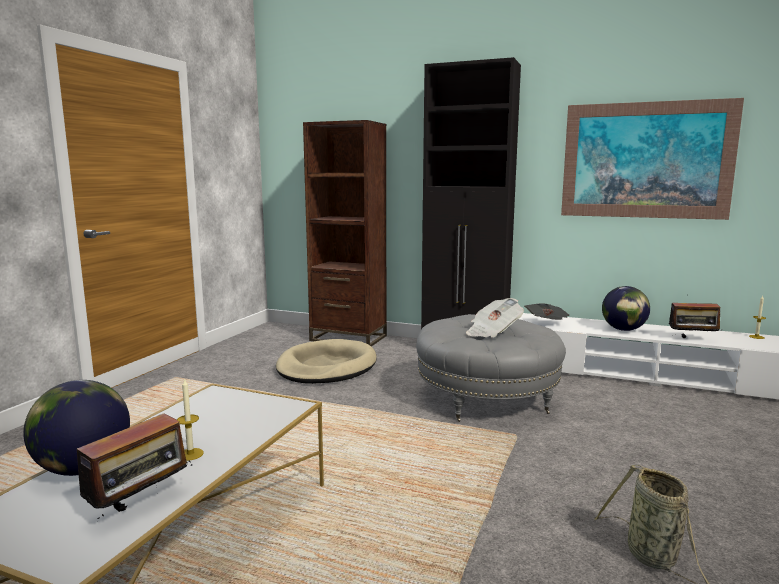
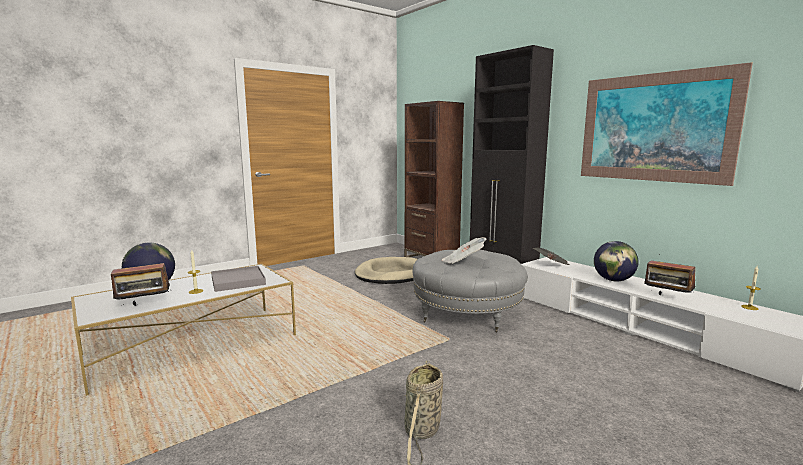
camera: 30 degrees right, 0 degrees up
(231, 420) = (238, 281): none -> grey tray

